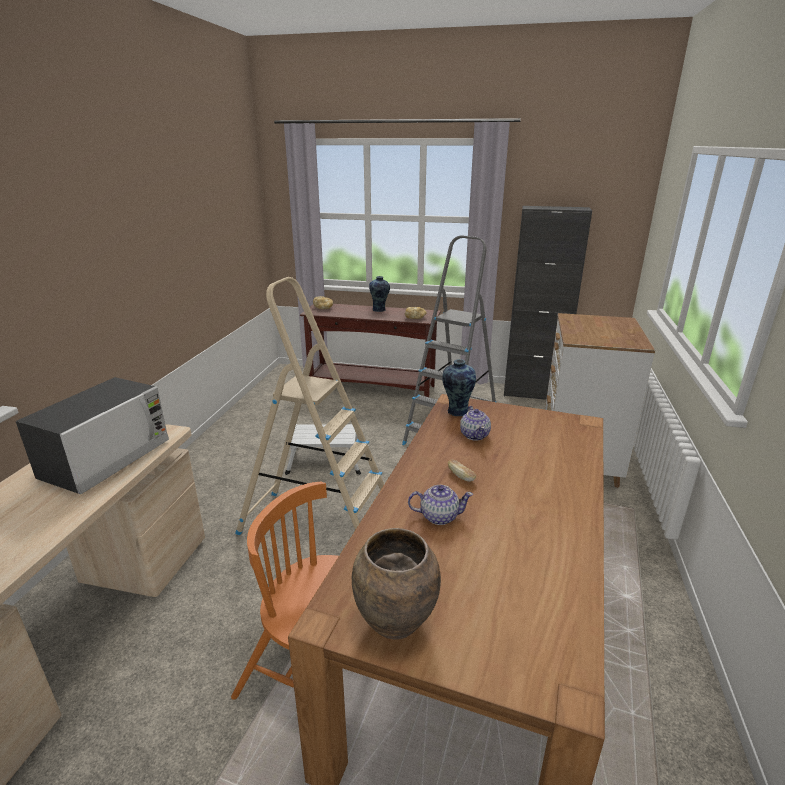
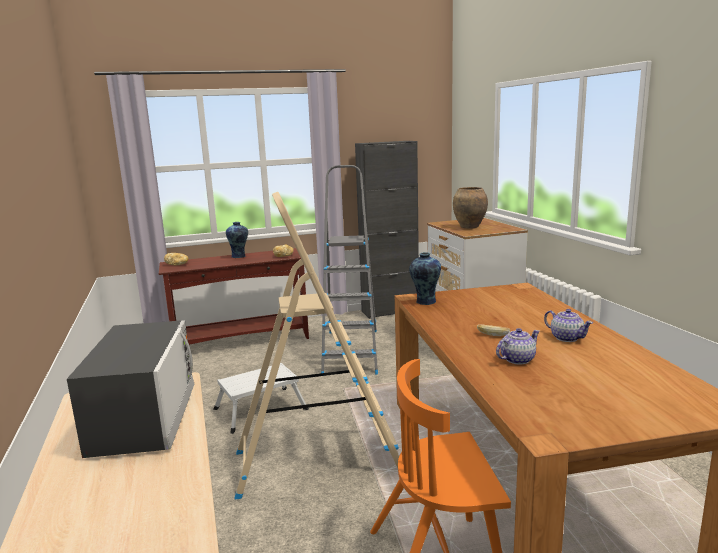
camera: 30 degrees left, 10 degrees down
(395, 622) = (588, 420): brown vase -> brown vase (469, 227)
(475, 435) = (462, 311): teapot -> teapot (566, 338)

